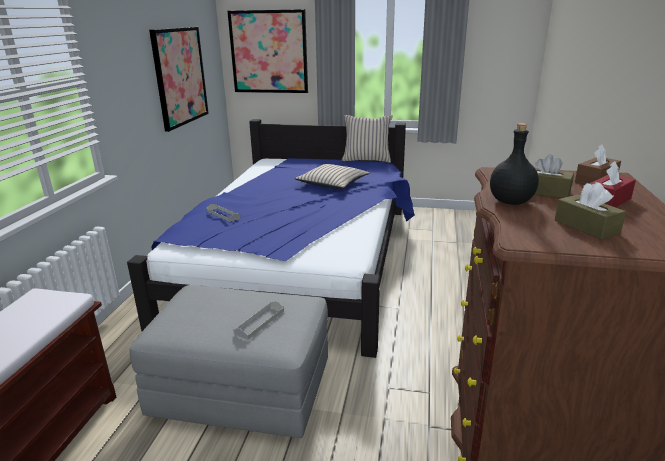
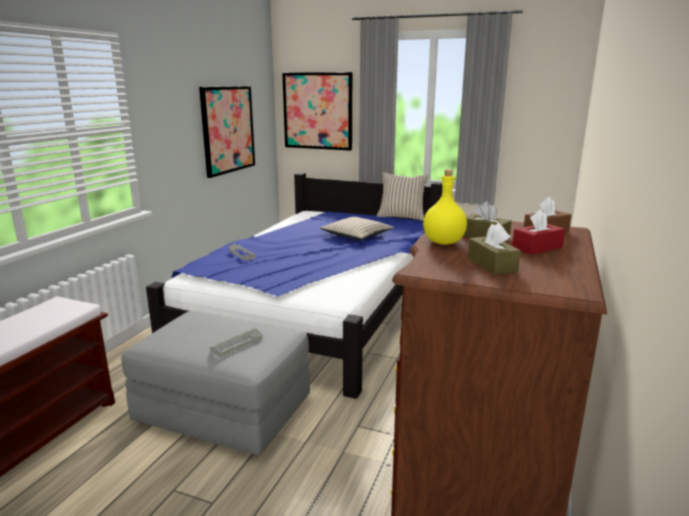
camera: 10 degrees right, 5 degrees down
(511, 201) = (444, 242): black bottle -> yellow bottle

